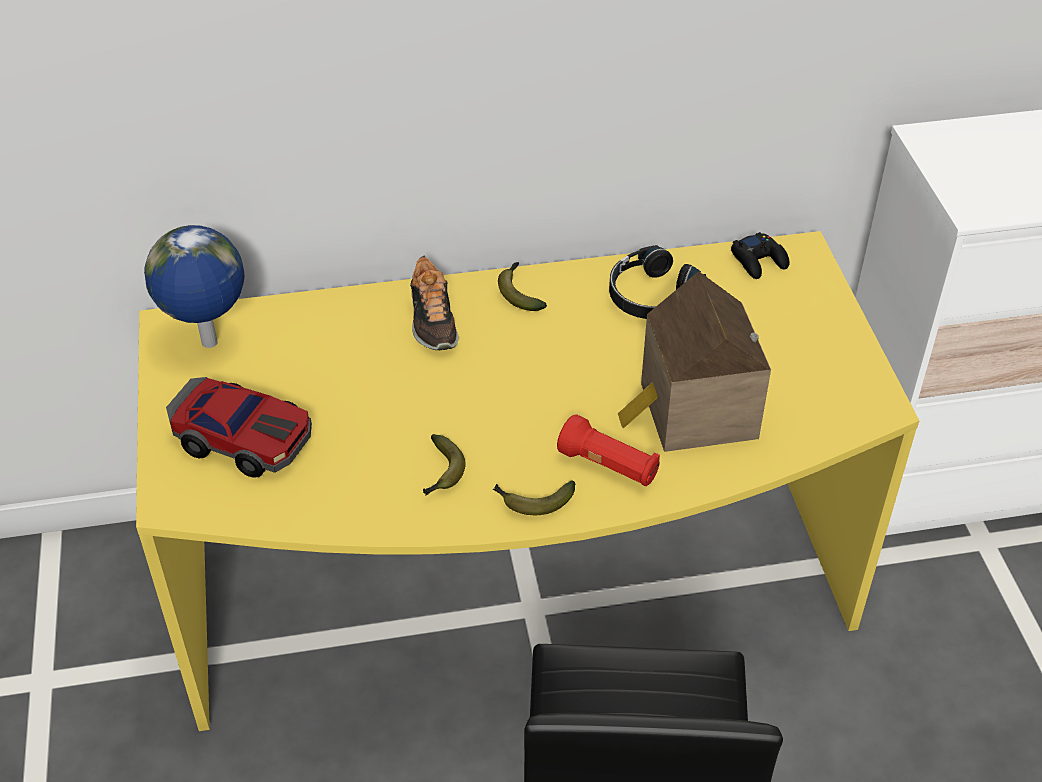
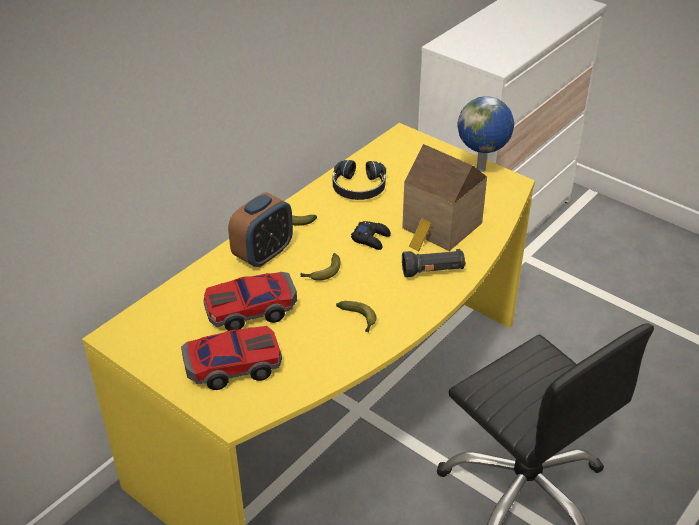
camera: 40 degrees left, 5 degrees down
(210, 344) = (151, 331): globe -> globe (482, 170)
(338, 382) = (250, 309): none -> toy car
(432, 320) = (263, 254): shoe -> alarm clock
(532, 501) = (418, 306): banana -> banana (322, 273)
(609, 466) = (433, 271): red flashlight -> black flashlight
(759, 261) = (388, 148): black game controller -> black game controller (371, 238)

